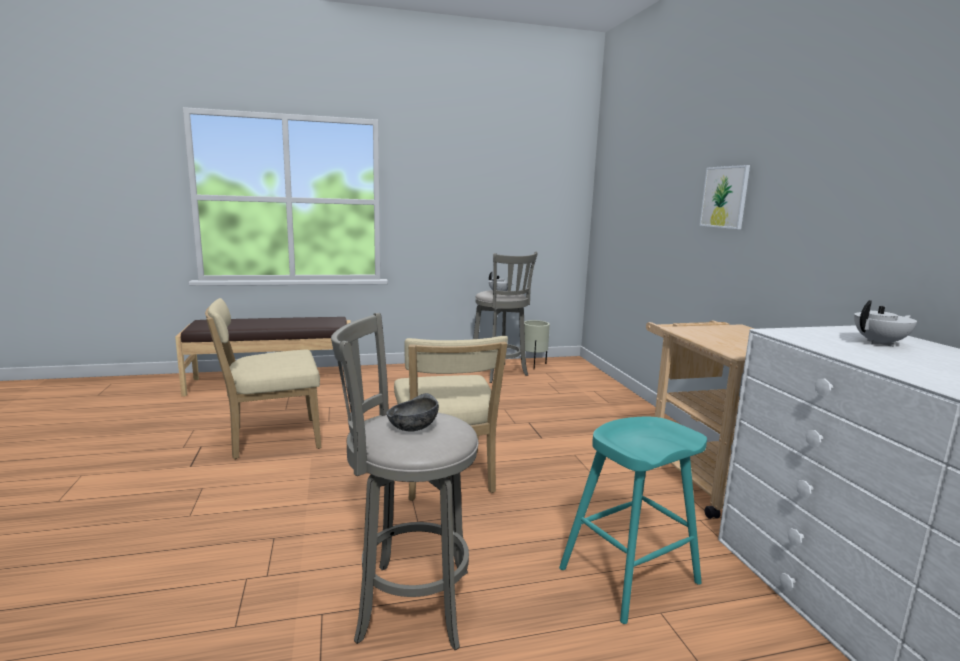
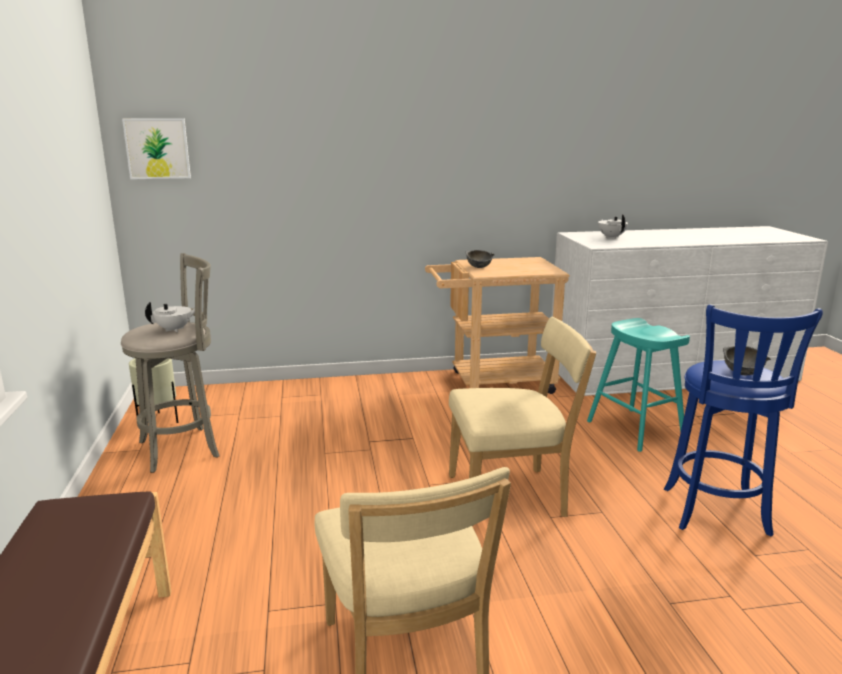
camera: 85 degrees left, 5 degrees up
(407, 603) = (716, 514): grey stool -> blue stool
(714, 329) = (479, 267): none -> grey bowl
(724, 197) = (404, 154): picture -> picture (157, 148)

